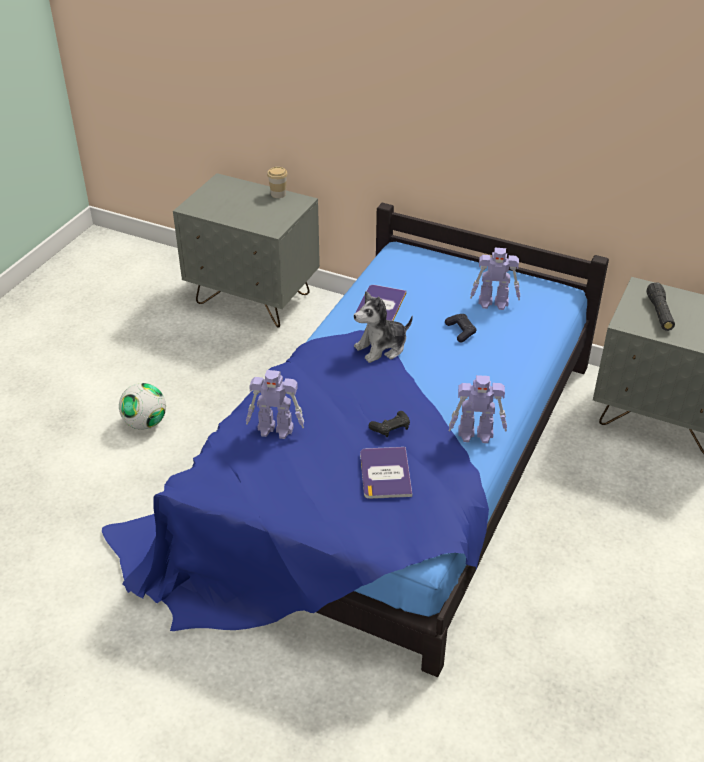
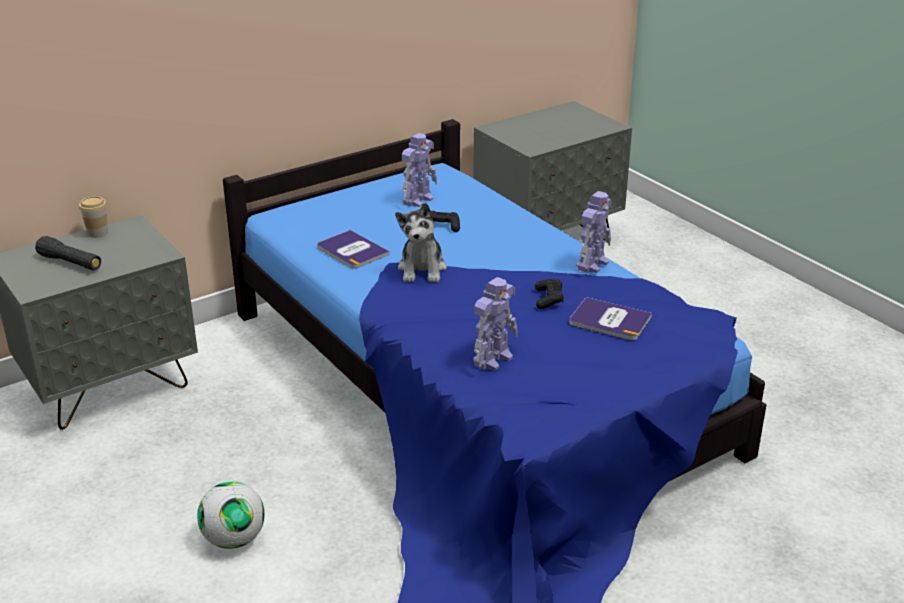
camera: 60 degrees left, 10 degrees down
(659, 313) = (535, 134): black flashlight -> black flashlight (70, 263)

